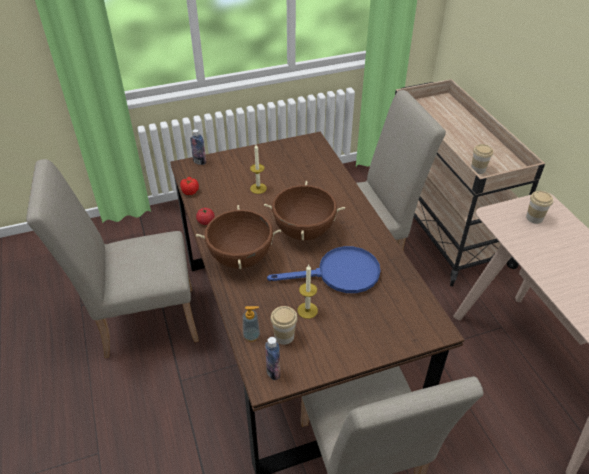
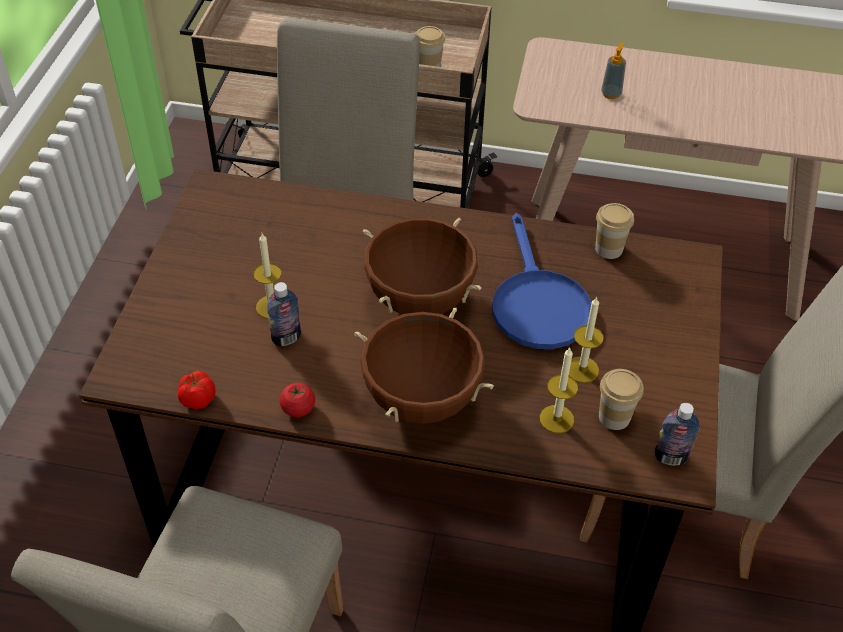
camera: 60 degrees left, 5 degrees up
(199, 162) = (124, 353): bottle -> bottle (286, 338)
(251, 336) = (591, 454): soap dispenser -> soap dispenser (611, 94)
(265, 313) = (556, 419): none -> candle
(339, 274) = (537, 303): blue frying pan -> blue frying pan turned 150 degrees clockwise
(534, 218) = (569, 75): cup -> cup (609, 249)

